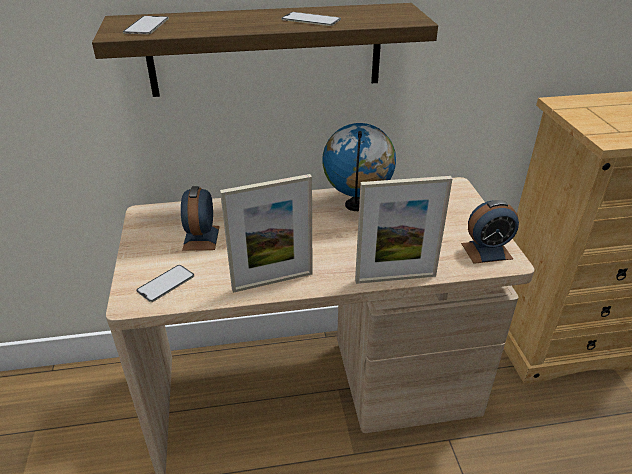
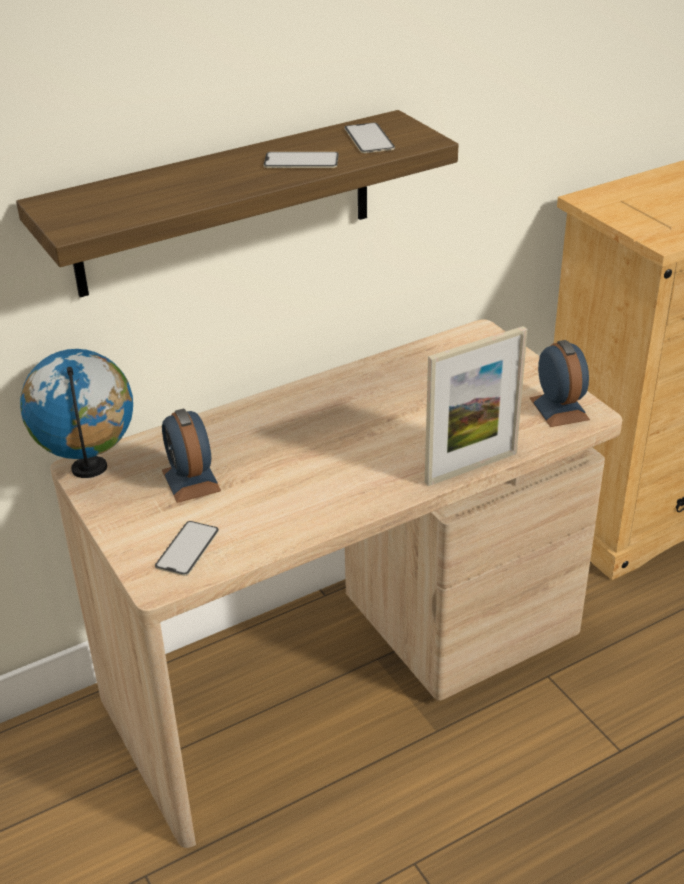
camera: 20 degrees left, 0 degrees up
(146, 26) = (98, 208): phone -> phone (369, 139)
(272, 281) = (324, 510): picture frame -> none
(357, 206) = (370, 388): globe -> globe (90, 468)
(486, 251) = (559, 409): alarm clock -> alarm clock turned 75 degrees counterclockwise

